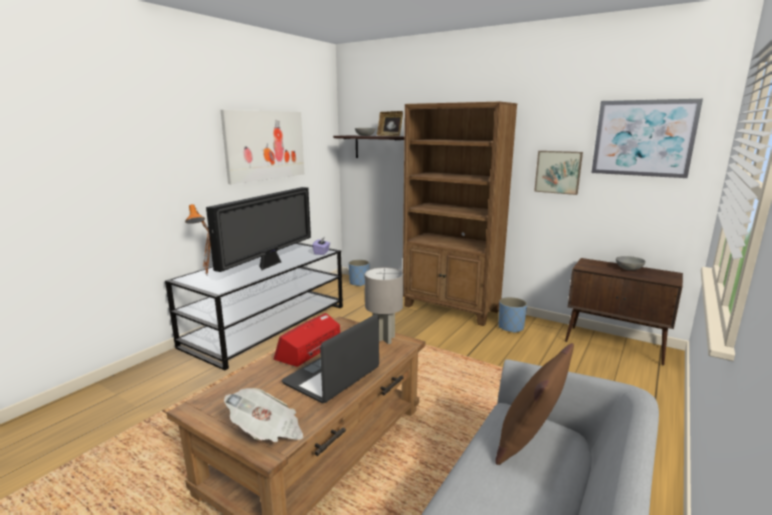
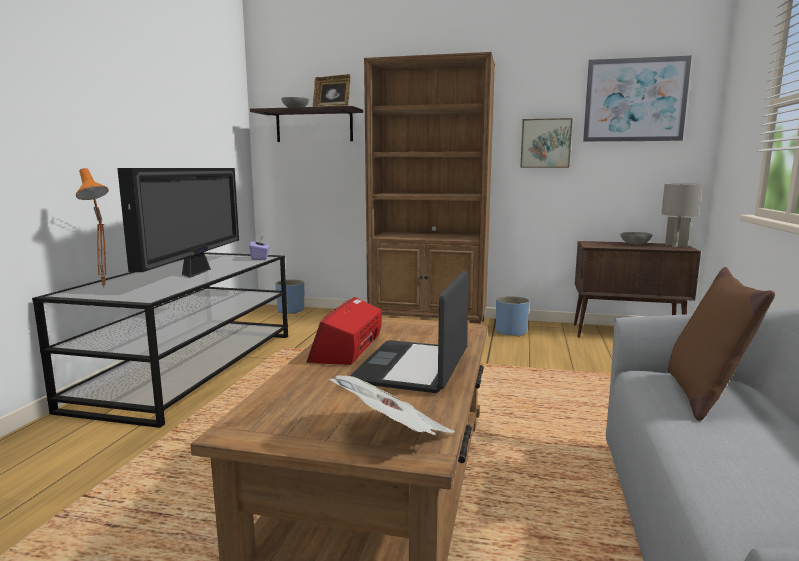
camera: 20 degrees left, 5 degrees down
(265, 145) = (166, 107): picture -> none
(383, 339) = (434, 327): grey table lamp -> grey table lamp (675, 245)

